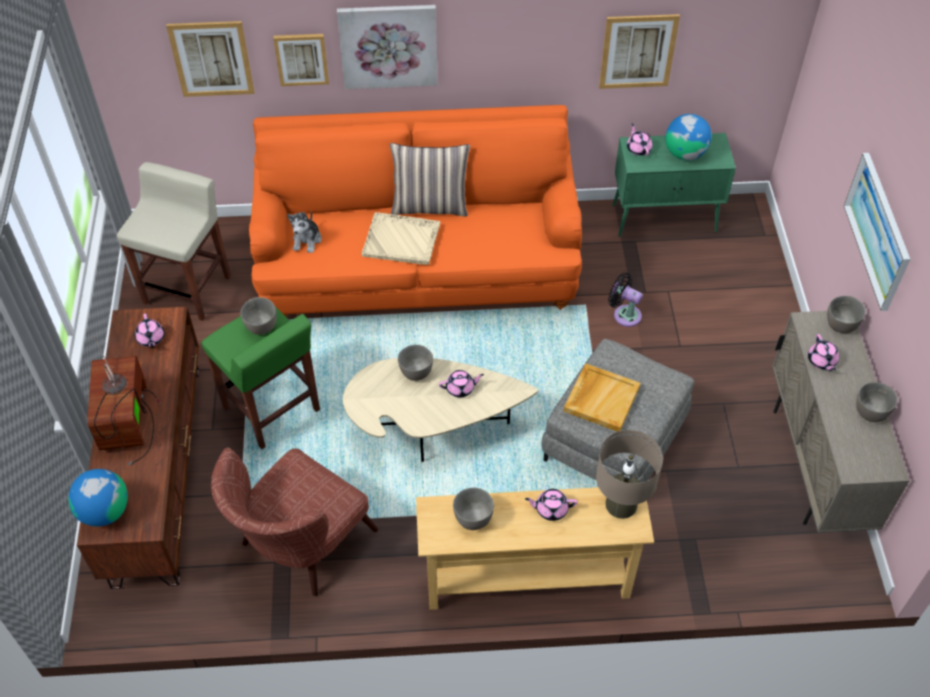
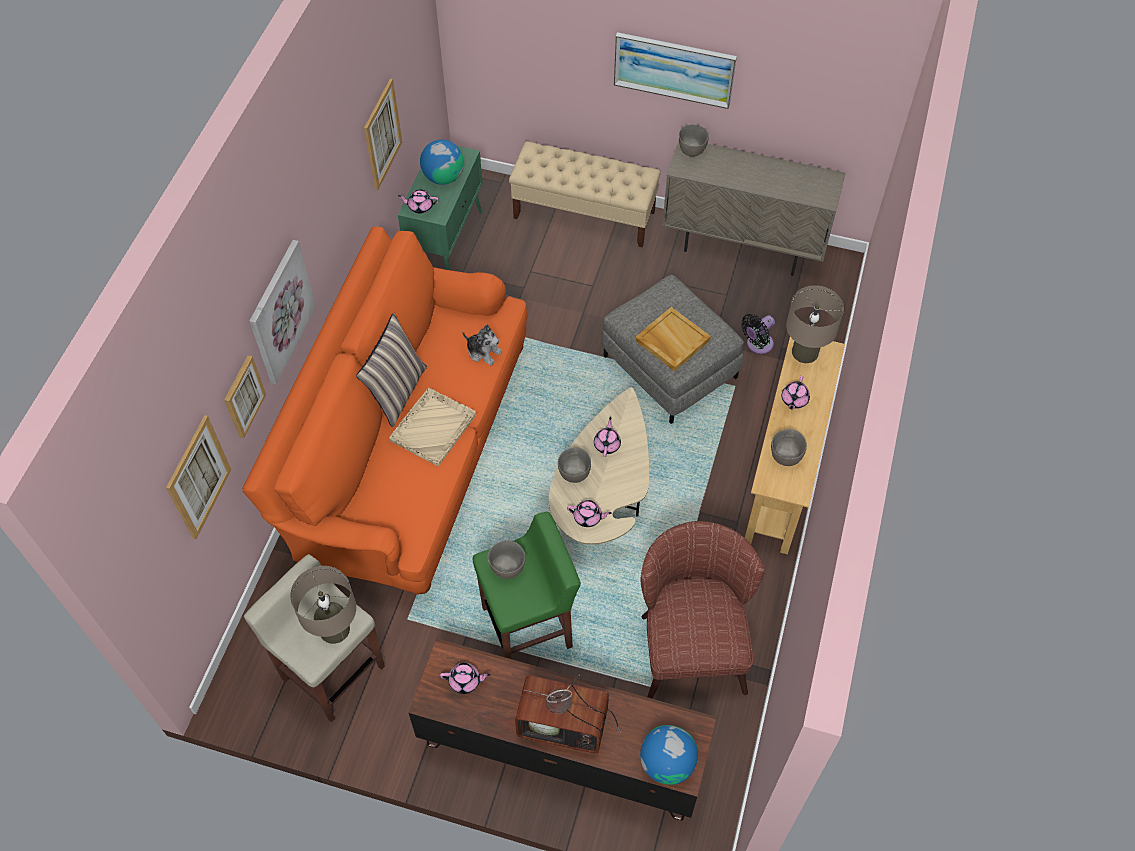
camera: 70 degrees left, 5 degrees up
(166, 232) = (334, 629): none -> beige table lamp
(299, 546) = (691, 641): brown armchair -> brown armchair turned 150 degrees counterclockwise
(307, 240) = (393, 508): plush toy -> plush toy (483, 352)
(624, 314) = (541, 311): black fan -> black fan (757, 345)
(767, 312) = (584, 215): none -> beige bench
(821, 361) = (722, 175): pink teapot -> pink teapot (588, 517)
(870, 412) = (779, 168): grey bowl -> none

